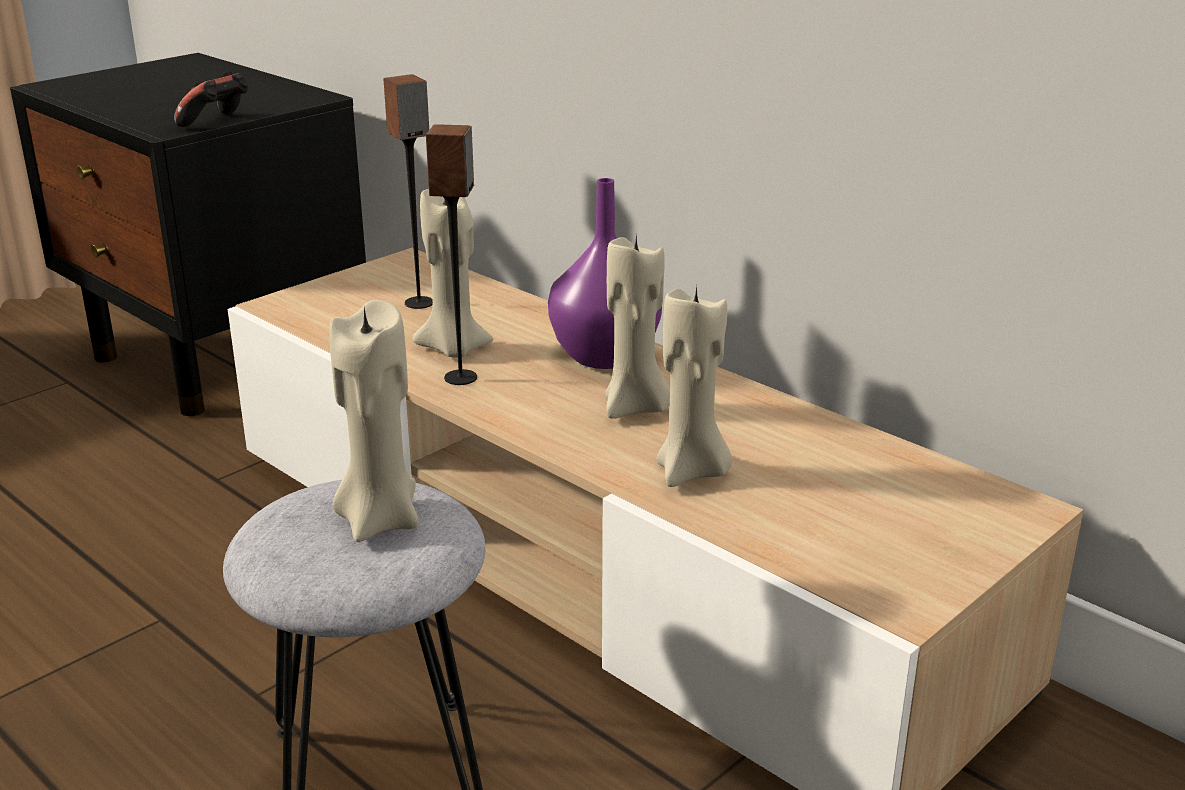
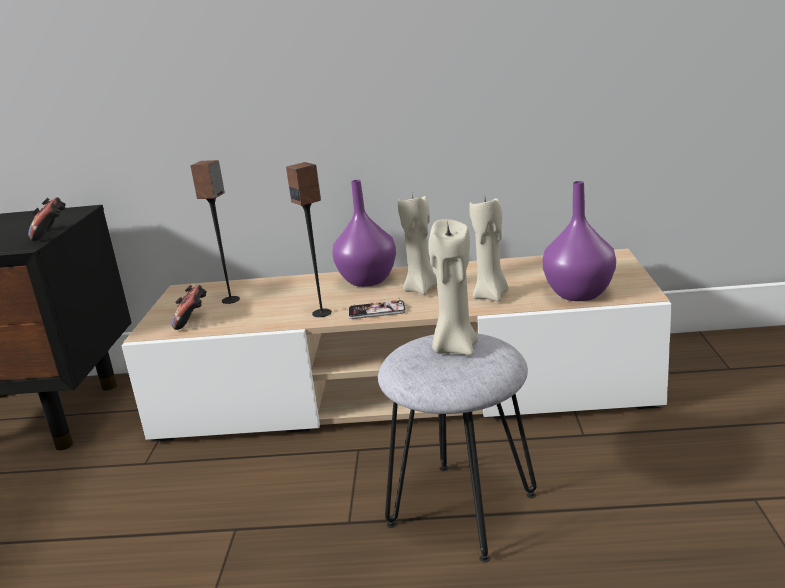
camera: 40 degrees left, 5 degrees down
(335, 311) = (192, 320): none -> game controller
(453, 349) = (292, 306): beige candle -> none
(518, 411) = (376, 311): none -> phone
(808, 543) = (577, 294): none -> purple vase

